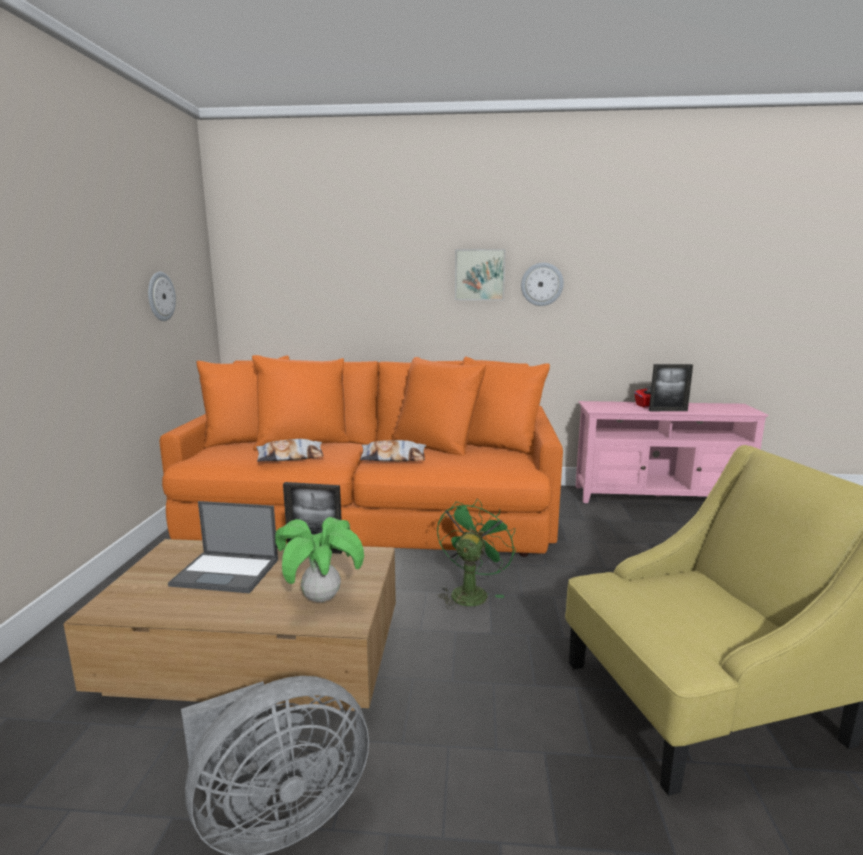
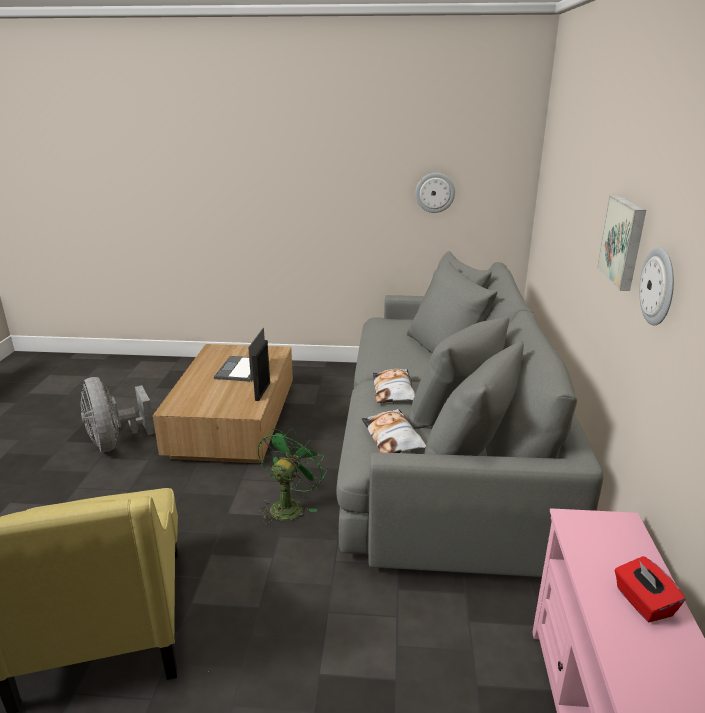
camera: 90 degrees right, 10 degrees up
(290, 457) = (390, 349): pillow -> pillow (393, 437)
(322, 598) = (199, 399): potted plant -> none
(372, 514) = (444, 447): orange sofa -> grey sofa
(470, 592) = (289, 505): green fan -> green fan turned 90 degrees counterclockwise
(668, 410) = (604, 620): picture frame -> none

